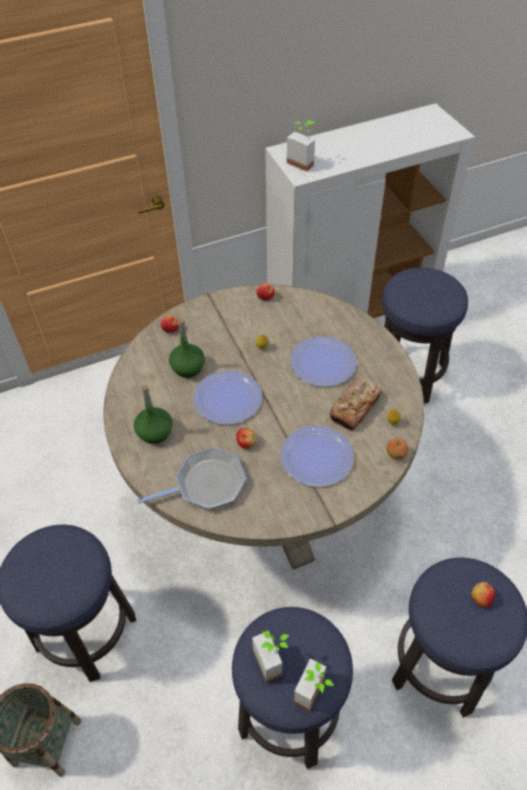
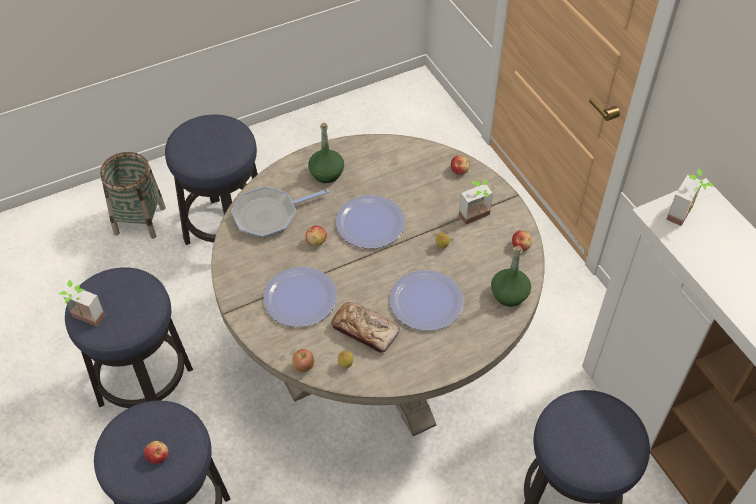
camera: 85 degrees right, 0 degrees up
(188, 368) = (407, 189): green bottle -> green bottle (509, 294)
(206, 484) = (269, 215): frying pan -> frying pan turned 90 degrees clockwise
(274, 660) = (117, 291): potted plant -> potted plant (477, 219)

